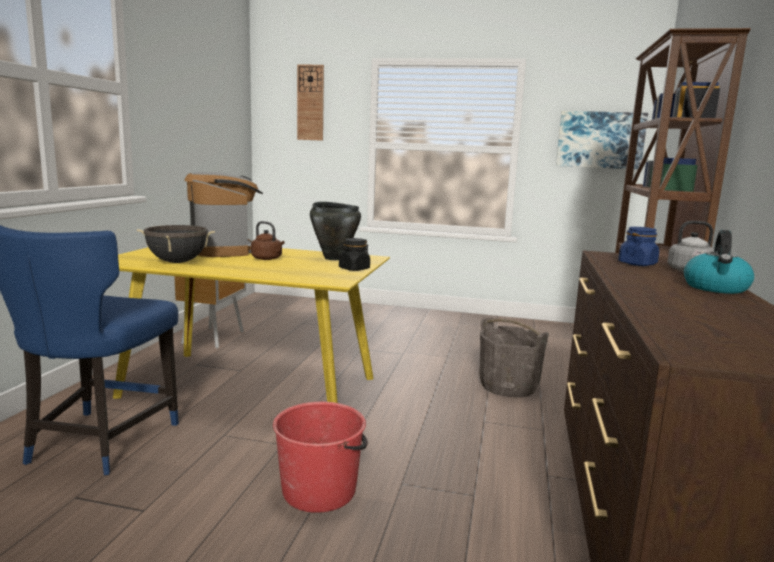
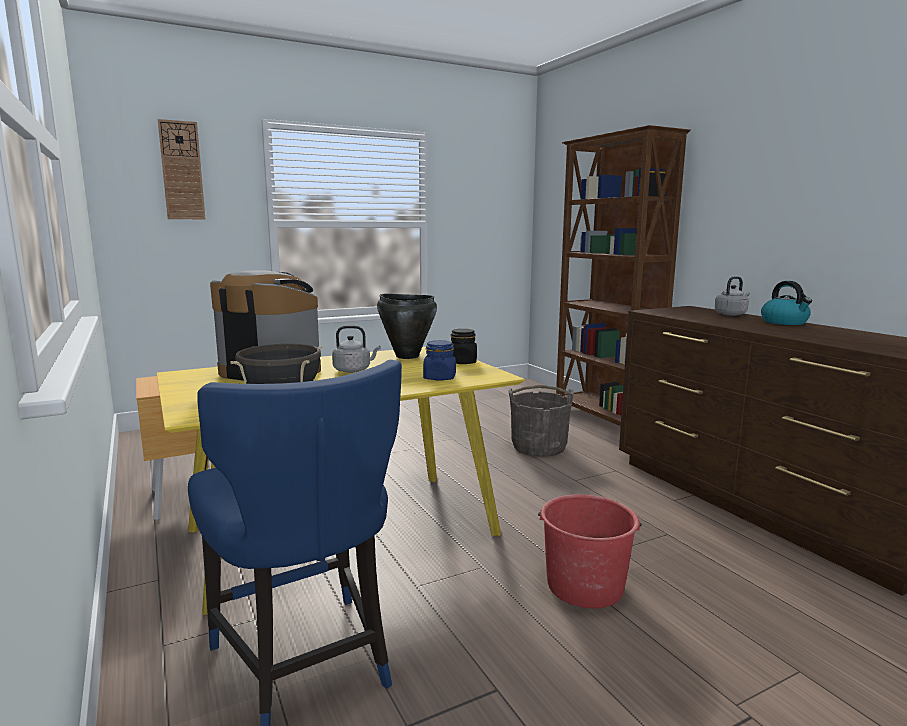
camera: 40 degrees left, 0 degrees up
(268, 259) = (354, 370): brown kettle -> grey kettle
(600, 140) = (492, 212): picture -> none
(637, 264) = (694, 314): blue jar -> blue jar (439, 378)

